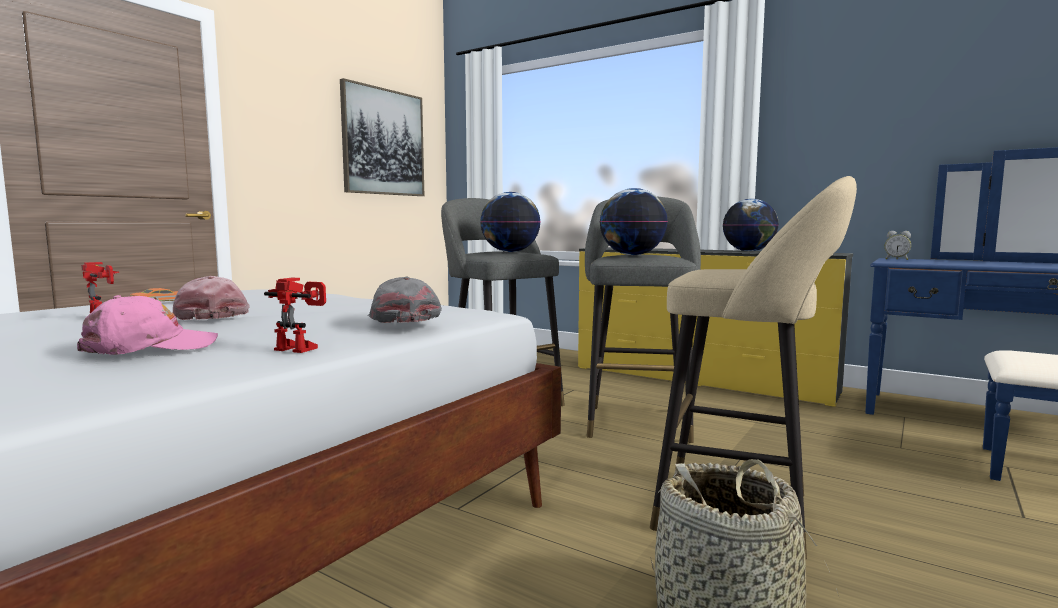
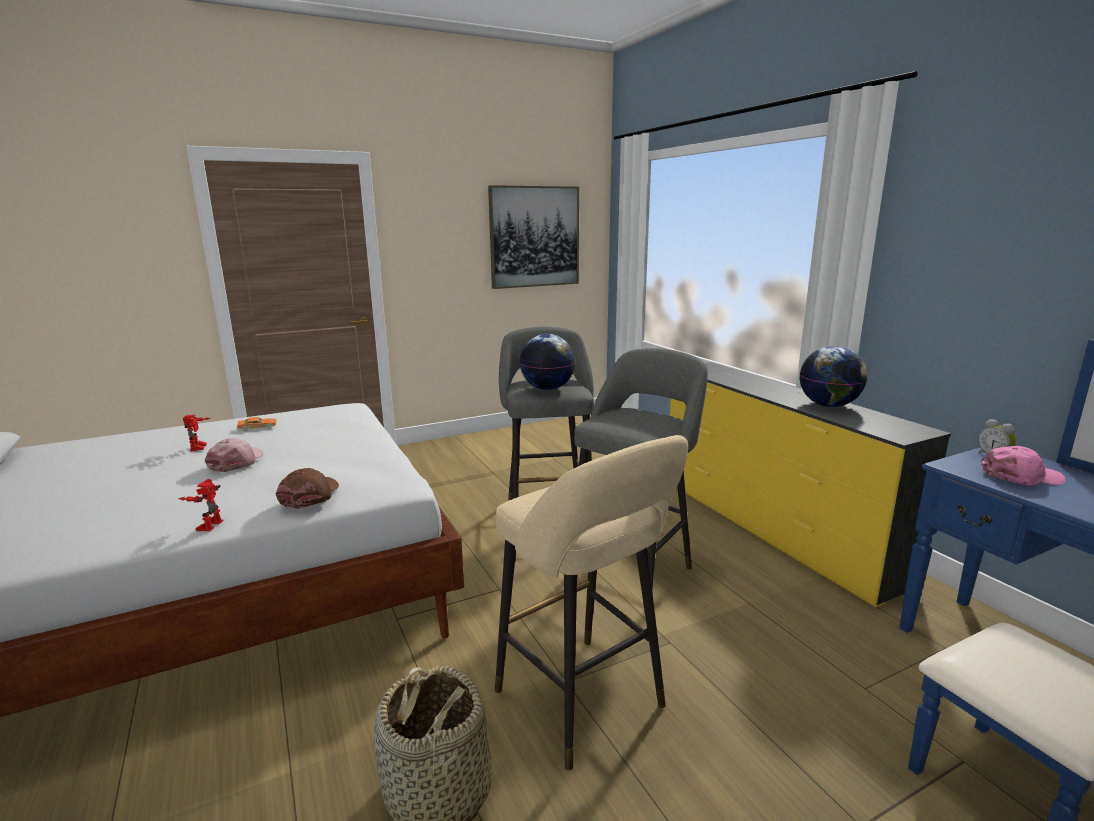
camera: 30 degrees right, 10 degrees up
(150, 347) = (150, 504): pink cap -> pink cap (1021, 476)
(302, 348) = (207, 524): toy robot -> toy robot turned 135 degrees counterclockwise
(401, 318) = (310, 495): grey cap -> brown cap
(632, 255) = (621, 420): globe -> none

